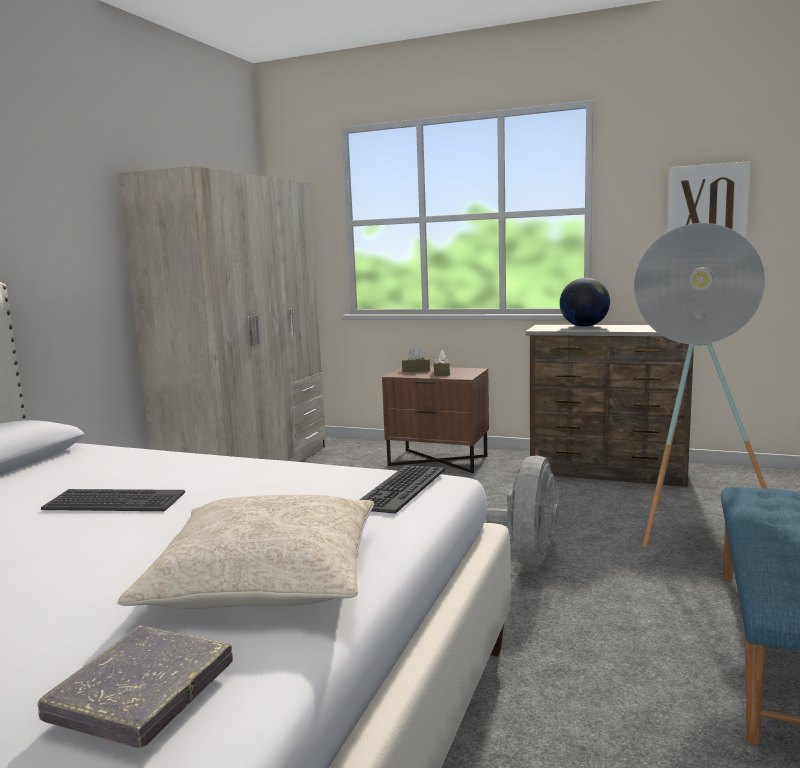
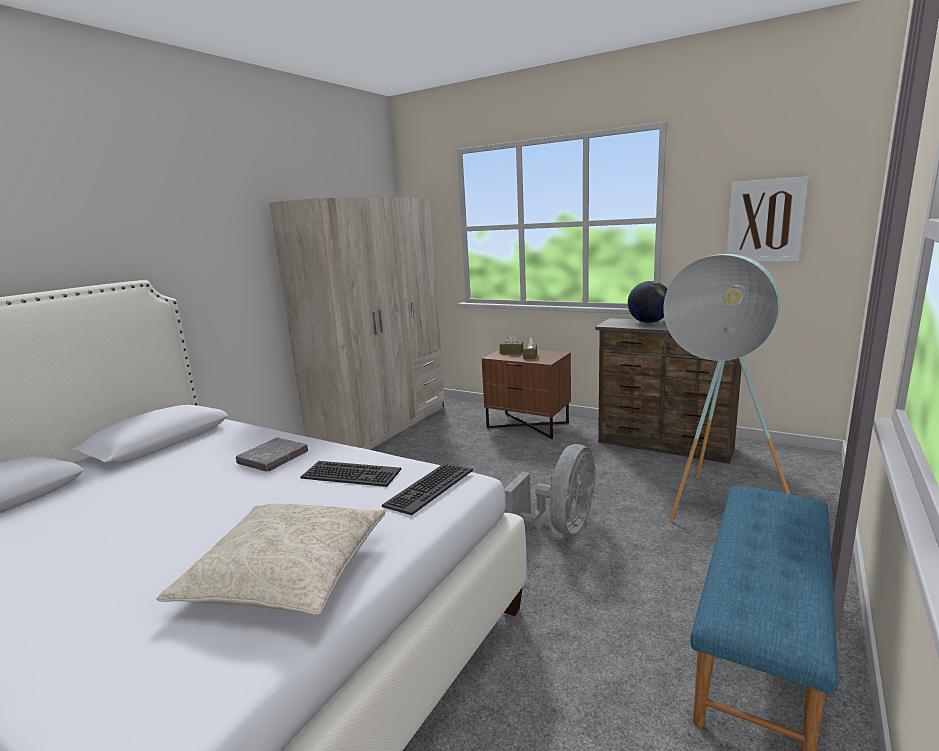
camera: 10 degrees right, 5 degrees up
(113, 502) = (221, 484): keyboard -> keyboard (350, 475)
(142, 692) = (145, 682): grey book -> grey book (273, 458)

